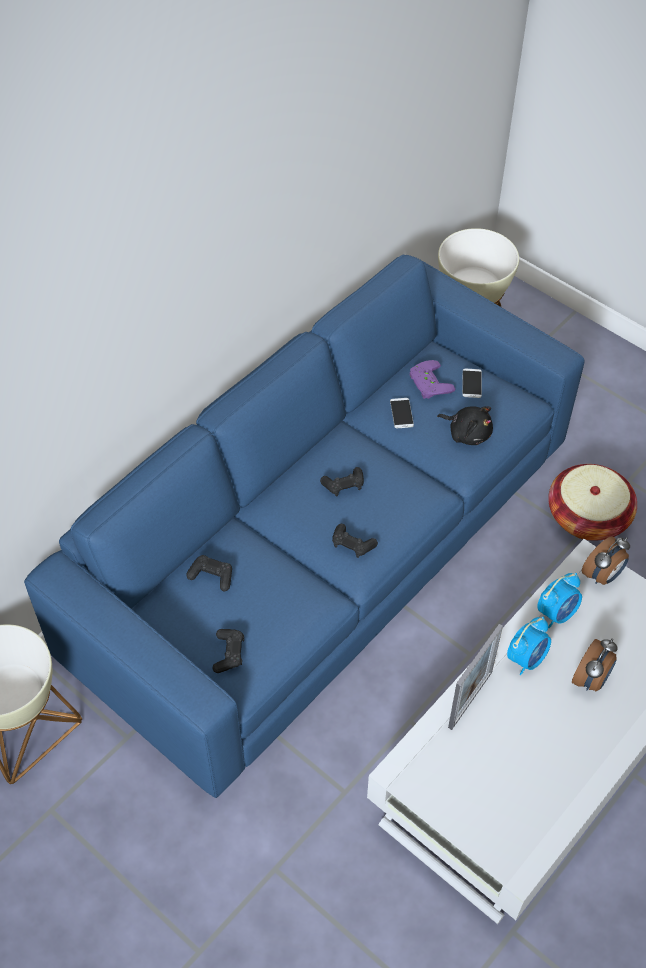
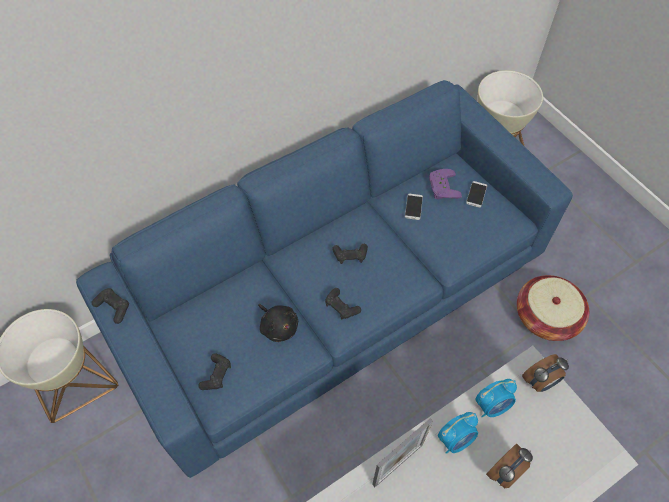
camera: 15 degrees right, 5 degrees up
(212, 576) = (225, 306): black game controller -> black game controller (113, 307)
(467, 433) = (461, 234): black plush toy -> black plush toy (278, 326)

